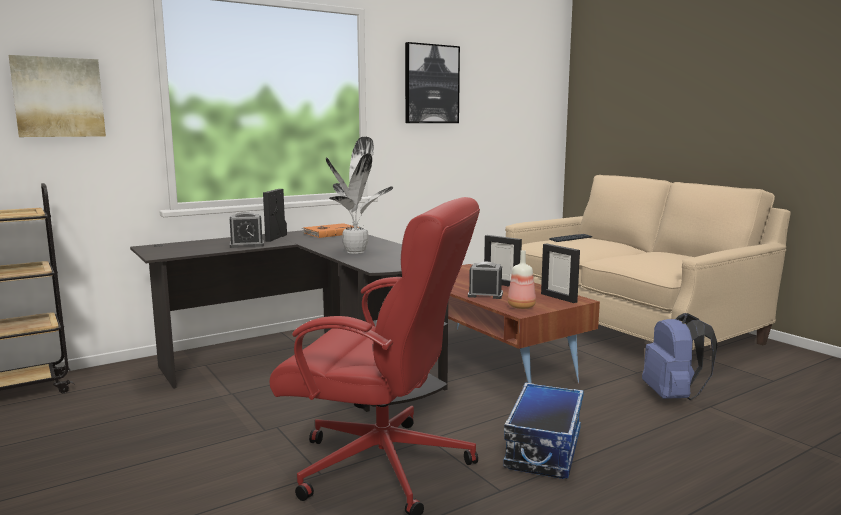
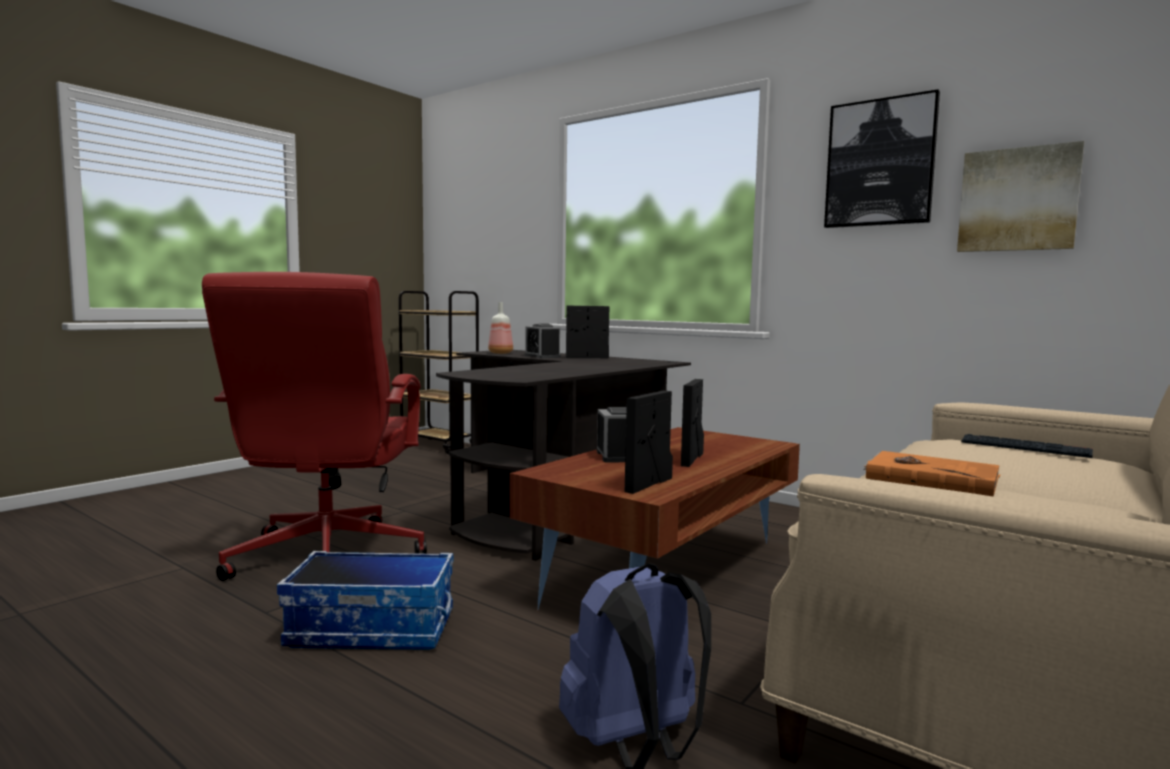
camera: 70 degrees right, 5 degrees down
(58, 97) = (499, 225): picture -> picture (1018, 200)
(330, 233) = (638, 362): orange book -> orange book (930, 478)
(356, 251) = (540, 368): potted plant -> none
(521, 306) = (573, 471): bottle -> bottle (501, 353)

